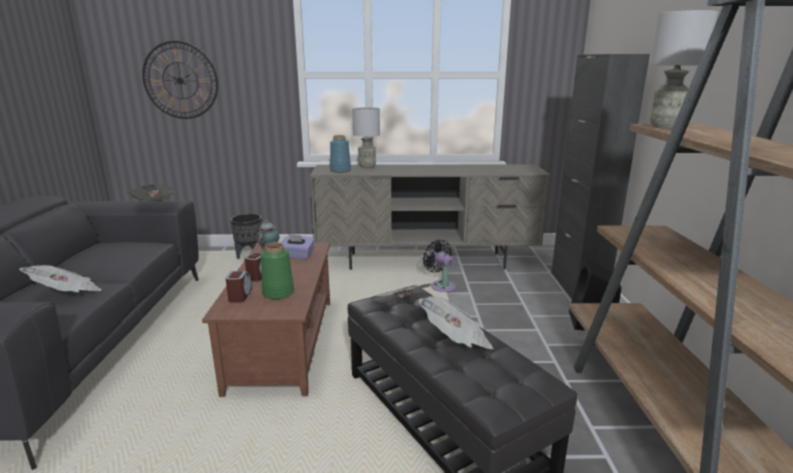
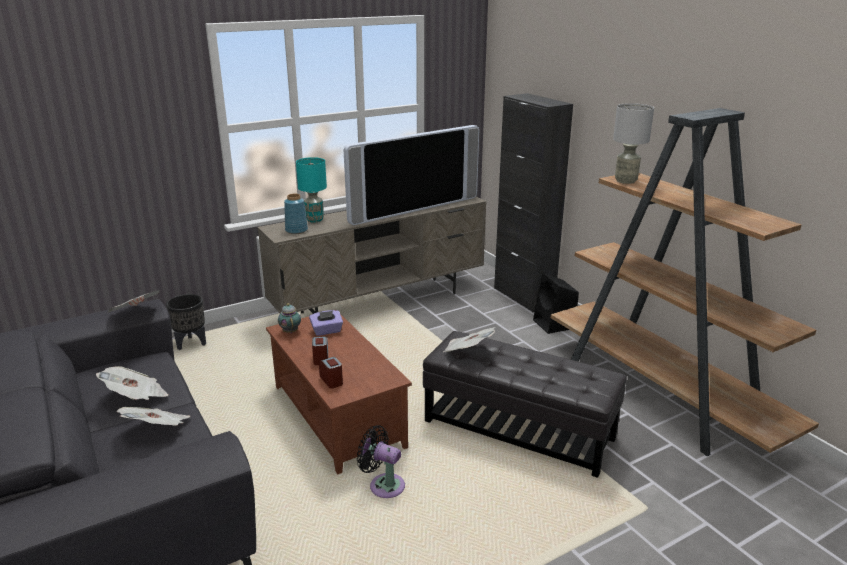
camera: 30 degrees left, 5 degrees up
(180, 80) = (73, 153): wall clock -> none
(279, 293) = (361, 368): green vase -> none
(366, 166) = (314, 220): grey table lamp -> turquoise table lamp
(441, 286) = (417, 324): black fan -> black fan (383, 485)
(455, 340) = (532, 364): newspaper -> newspaper (136, 397)
(465, 170) = (413, 209): none -> television

